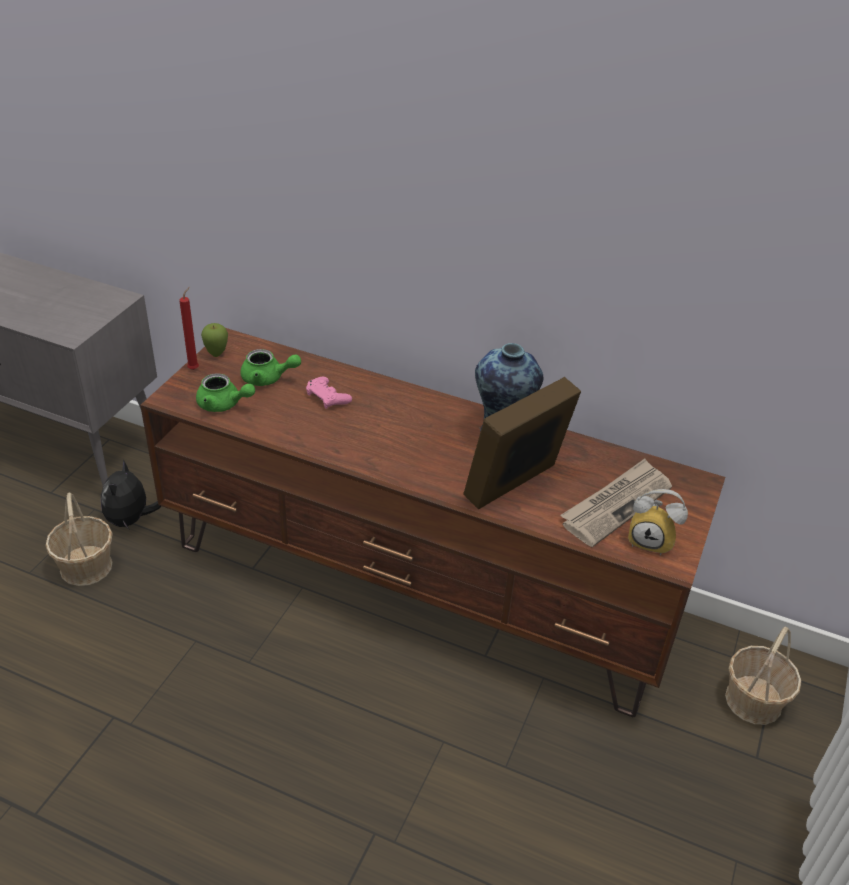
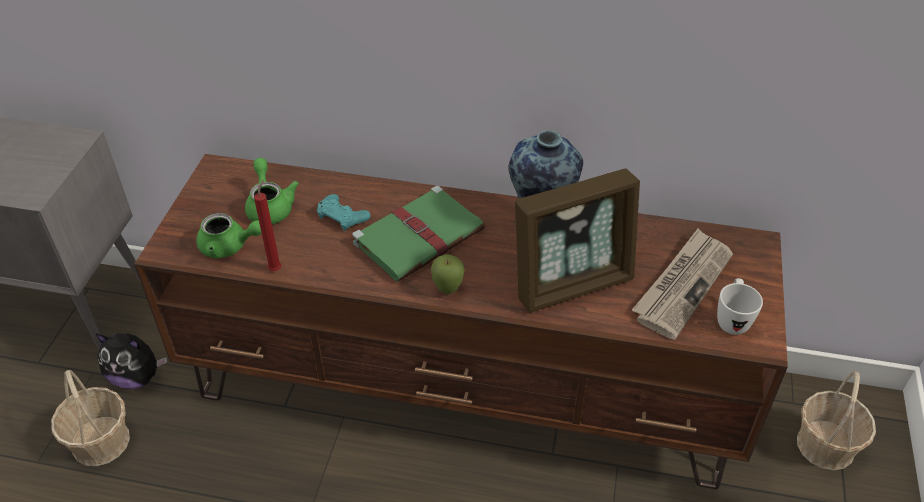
camera: 10 degrees left, 5 degrees up
(130, 520) = (137, 377): plush toy -> plush toy turned 75 degrees counterclockwise
(195, 368) = (184, 209): red candle -> red candle (276, 268)
(216, 354) = (204, 187): apple -> apple (448, 290)
(268, 378) = (270, 206): green teapot -> green teapot turned 105 degrees counterclockwise
(327, 397) = (342, 217): pink game controller -> turquoise game controller
(391, 424) = (420, 236): none -> green book
(515, 485) = (572, 283): picture frame -> picture frame turned 150 degrees counterclockwise
(652, 541) = (732, 320): alarm clock -> white mug

